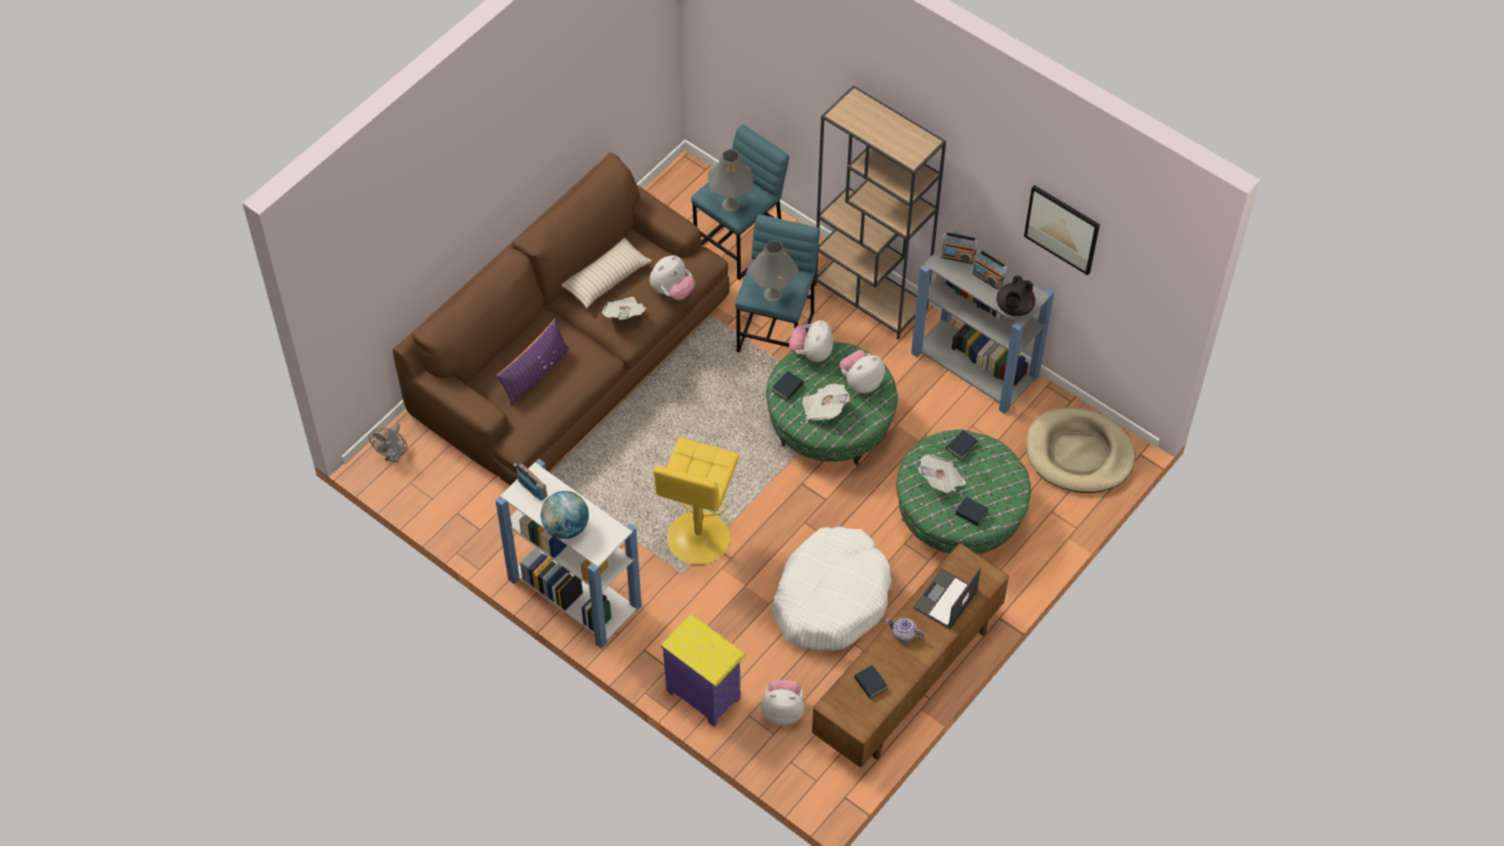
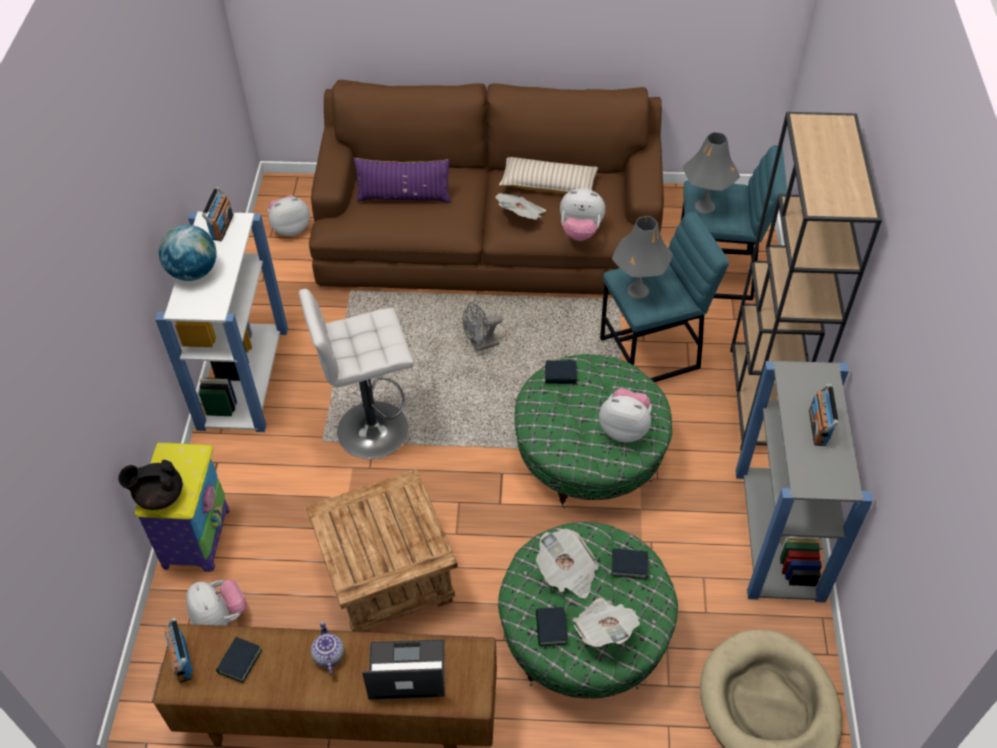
camera: 55 degrees right, 5 degrees down
(394, 456) = (293, 193): grey fan -> grey fan (481, 345)
(697, 538) = (371, 429): yellow stool -> white stool
(811, 353) = (620, 370): plush toy -> plush toy (290, 228)
(824, 409) = (563, 417): newspaper -> newspaper (604, 629)
(831, 598) = (387, 578): white dog bed -> brown side table
(957, 257) = (815, 384): radio -> radio (181, 660)
(1014, 308) = (807, 475): black teapot -> black teapot (159, 495)
(1062, 229) = (913, 414): picture -> none

